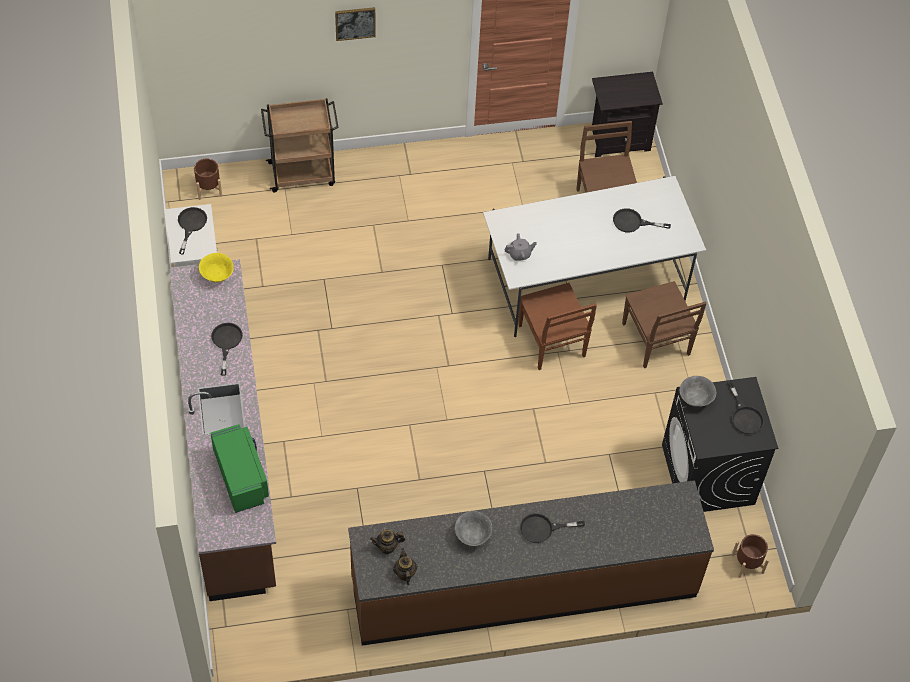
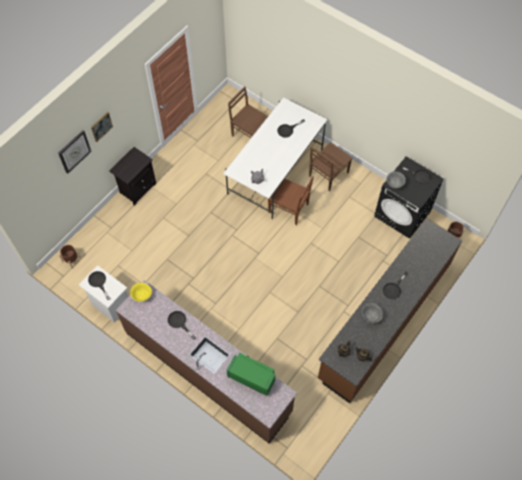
camera: 40 degrees left, 5 degrees up
(291, 29) = (74, 151): none -> wall clock
(303, 173) = (108, 219): brown cart -> none
(619, 139) = (226, 101): black nightstand -> black nightstand (137, 188)
(656, 340) = (328, 175): brown chair -> brown chair turned 105 degrees clockwise

